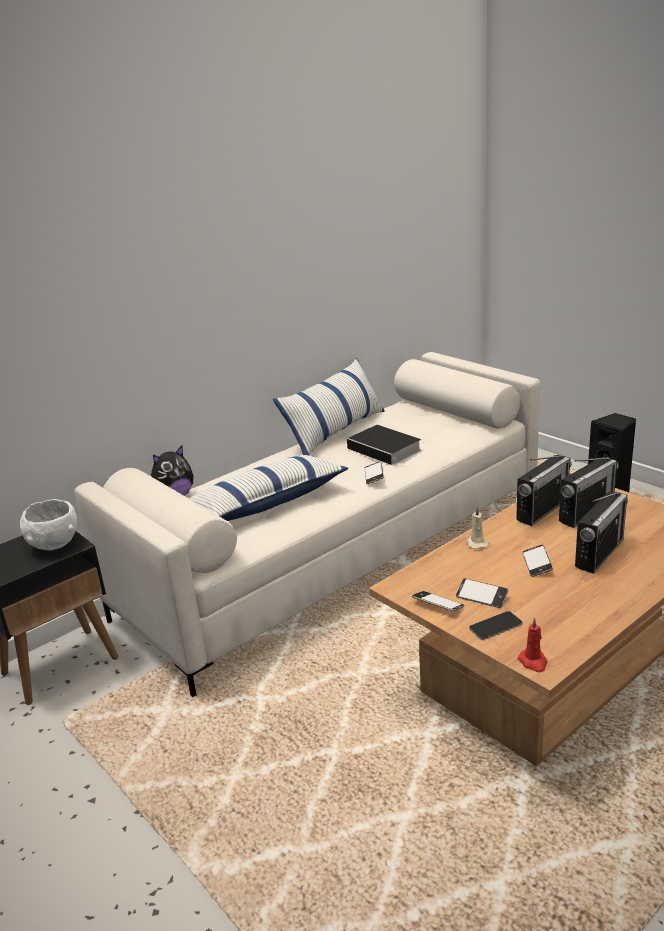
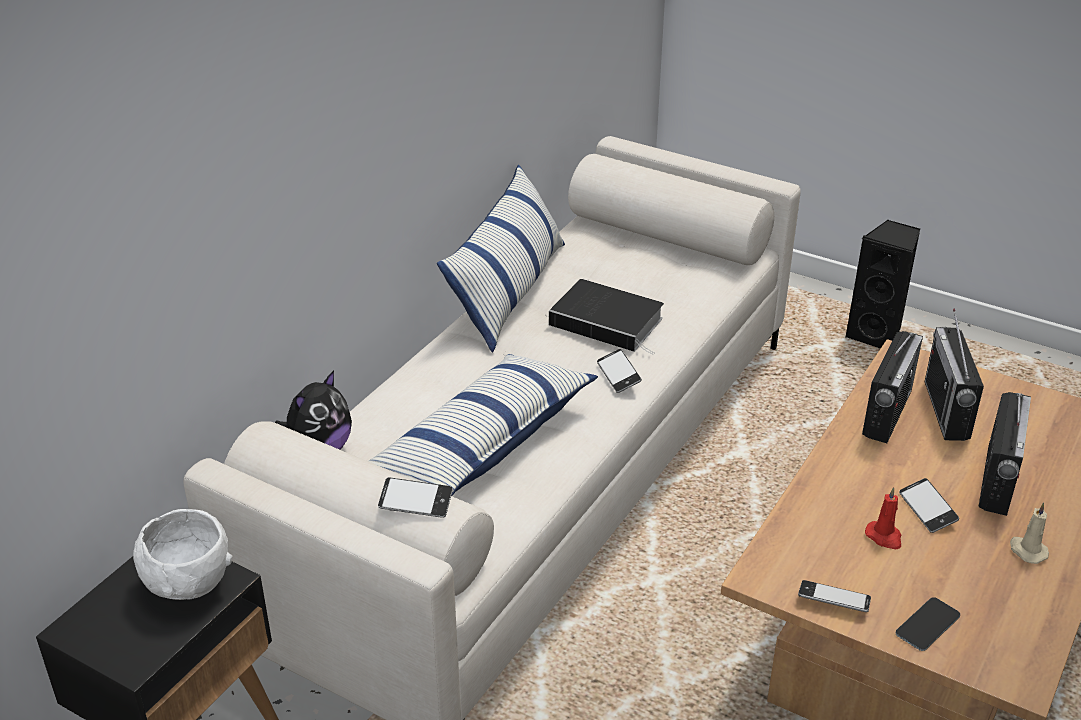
camera: 20 degrees left, 10 degrees up
(476, 543) = (829, 483): beige candle -> beige candle (1027, 550)
(481, 597) = (884, 577): phone -> phone (415, 502)
(533, 662) = (1005, 676): red candle -> red candle (884, 537)
(586, 512) = (946, 410): radio -> radio turned 150 degrees clockwise

